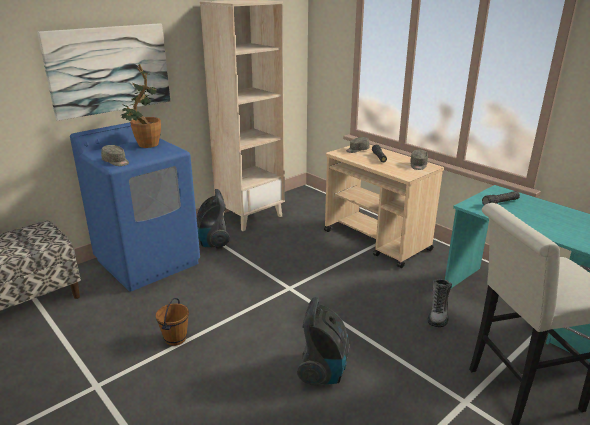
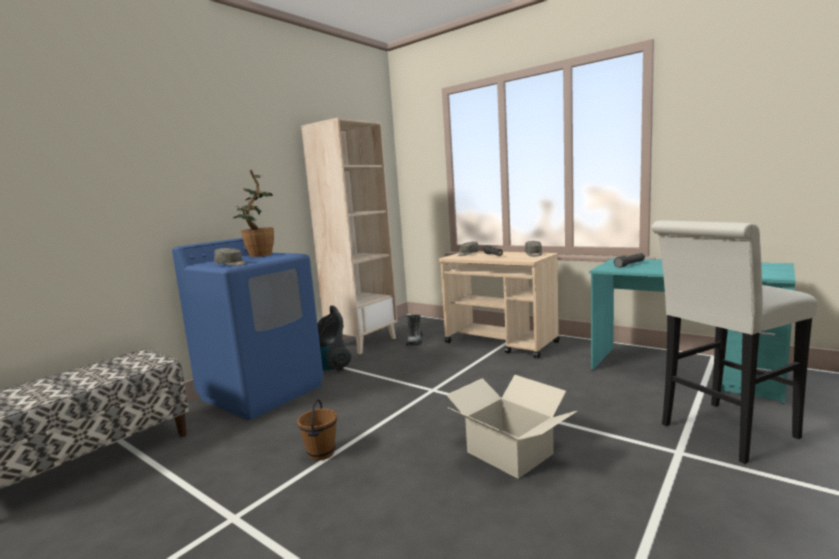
camera: 10 degrees left, 15 degrees down
(109, 69) = (214, 183): picture -> none
(323, 370) = (510, 452): vacuum cleaner -> cardboard box
(438, 314) = (598, 387): boot -> boot (415, 341)

